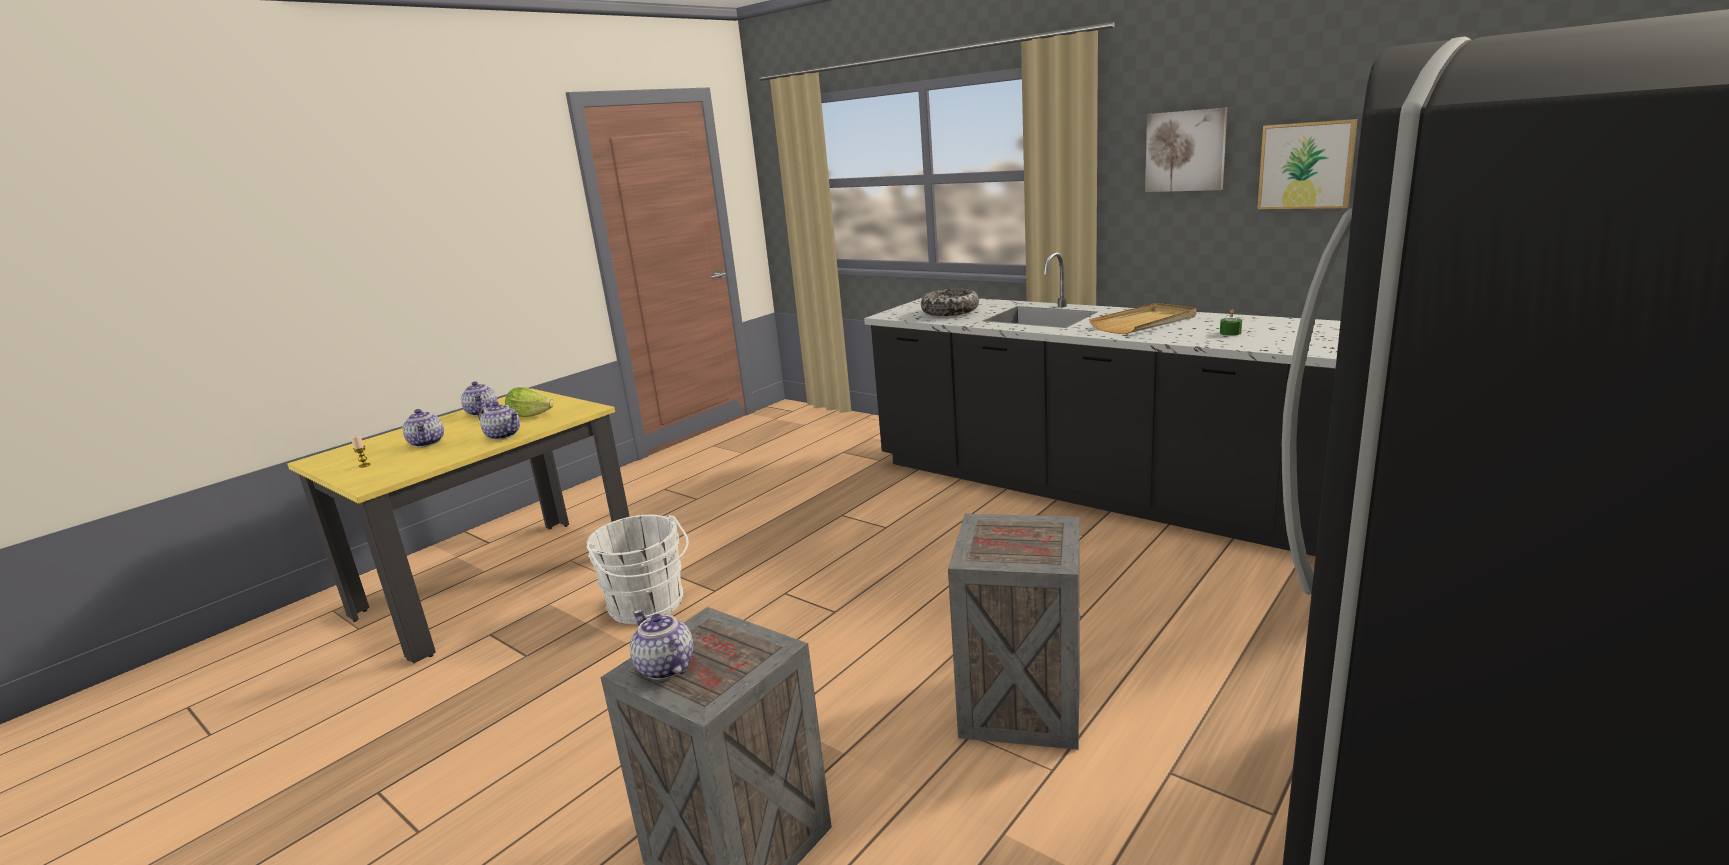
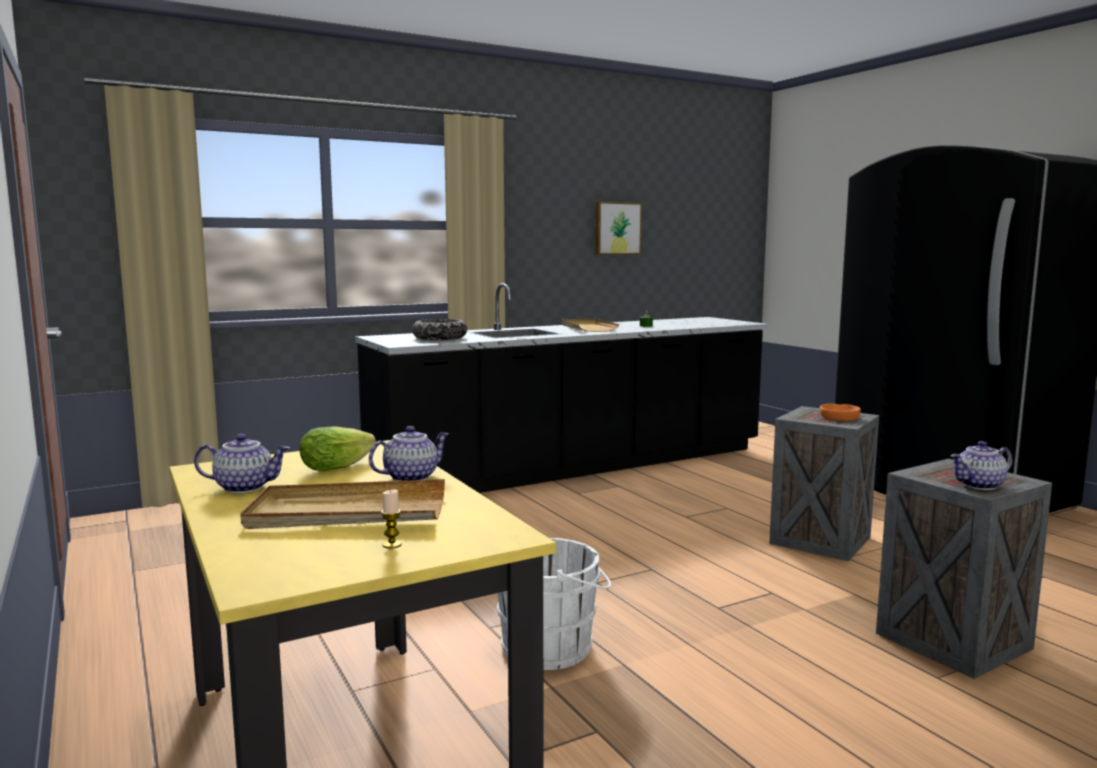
camera: 70 degrees left, 10 degrees down
(428, 443) = (348, 512): teapot -> beige tray
(1019, 548) = (839, 417): none -> orange bowl
(1185, 151) = (551, 214): picture -> none

